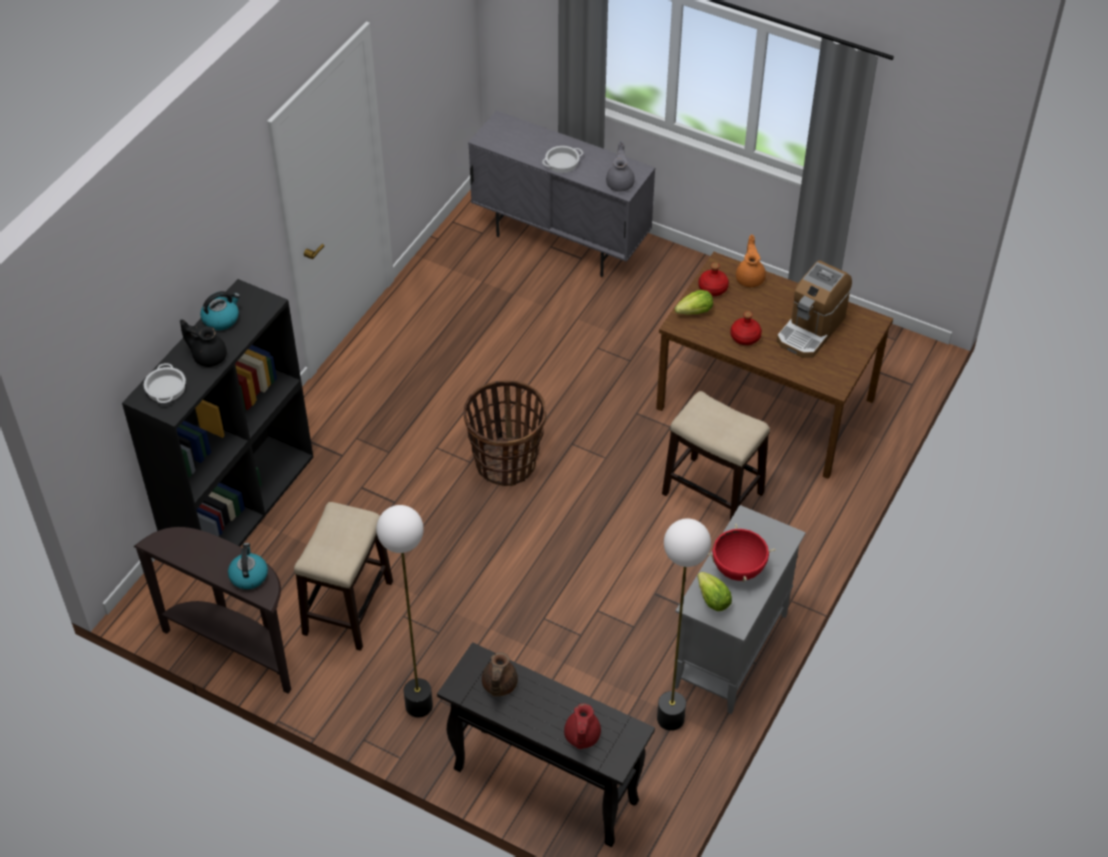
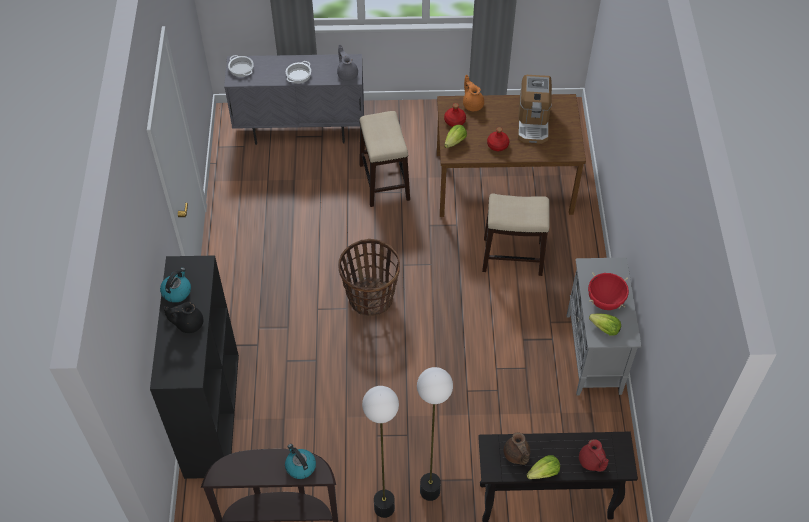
camera: 30 degrees left, 5 degrees up
(165, 388) = (174, 362): cooking pot -> cooking pot (241, 68)
(348, 607) = (336, 448): stool -> stool (384, 181)
(515, 720) = (544, 473): none -> lettuce
(670, 718) = (588, 416): floor lamp -> floor lamp (383, 508)

